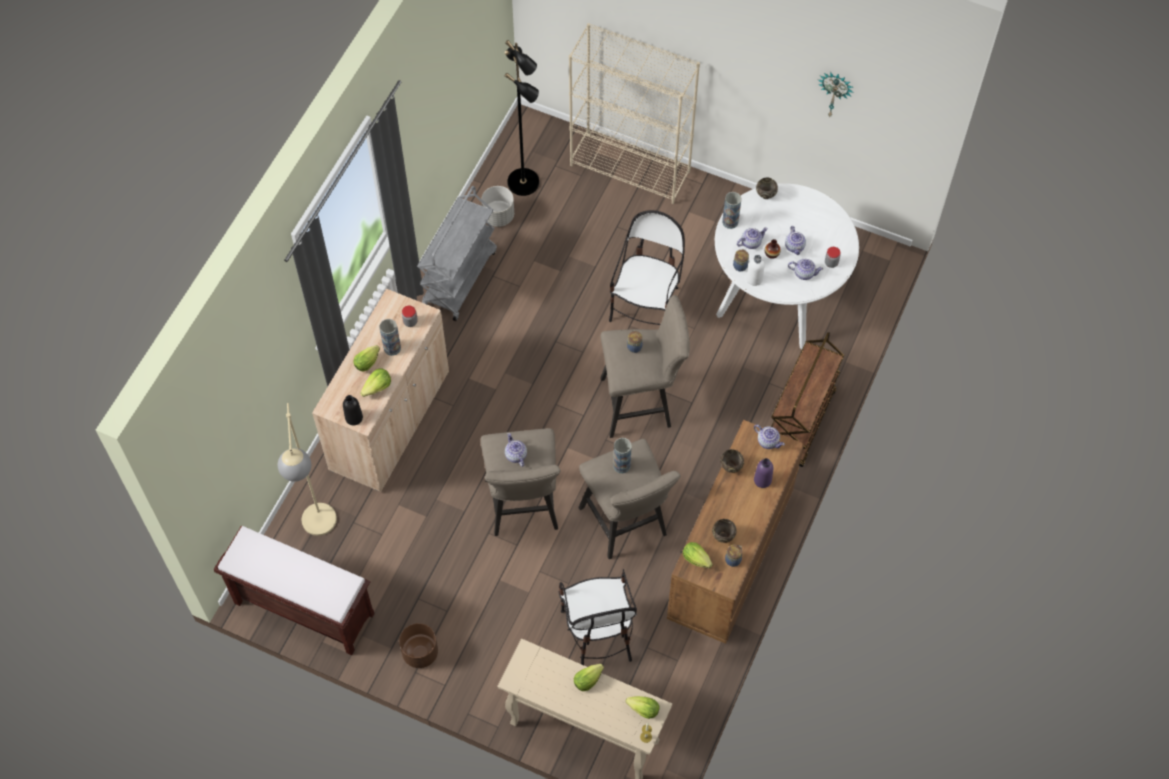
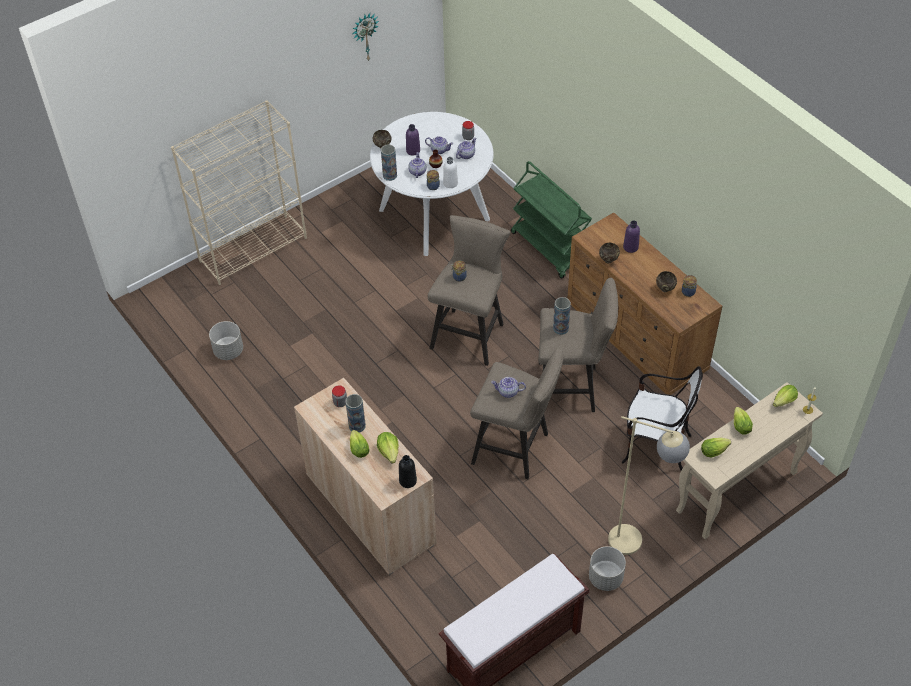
camera: 60 degrees left, 10 degrees down
(320, 531) = (445, 607): beige floor lamp -> beige floor lamp (637, 543)
(420, 652) = (605, 578): brown planter -> grey planter
(459, 278) = (267, 402): grey cart -> none
(524, 182) = (210, 320): black floor lamp -> none
(646, 306) = (386, 293): chair -> none
(698, 560) = (676, 312): lettuce -> lettuce (715, 451)
(768, 441) = (599, 230): teapot -> none
(778, 224) = (413, 150): none -> purple bottle
(800, 423) = (550, 248): brown cart -> green cart

